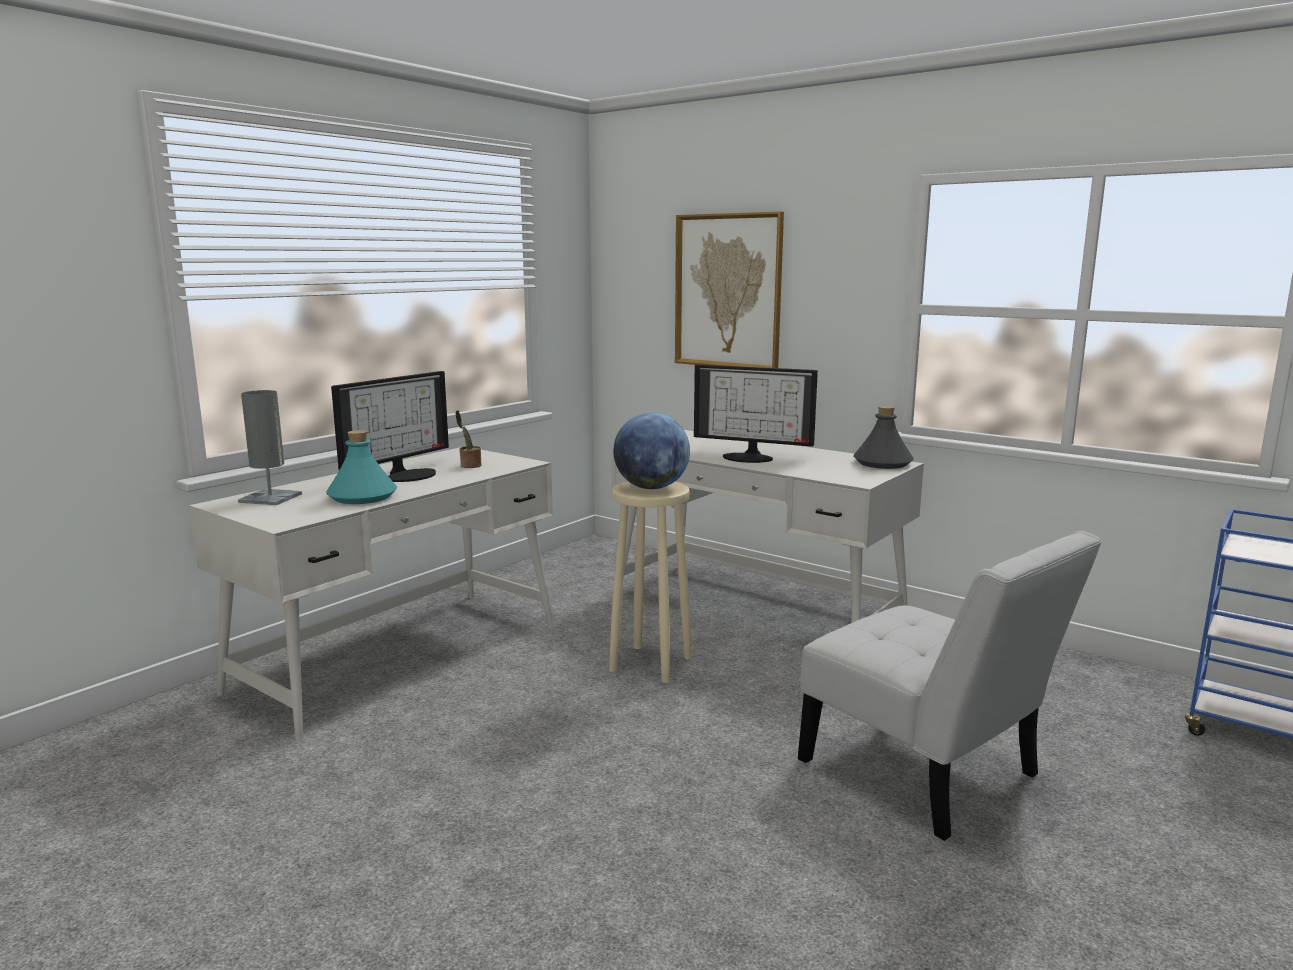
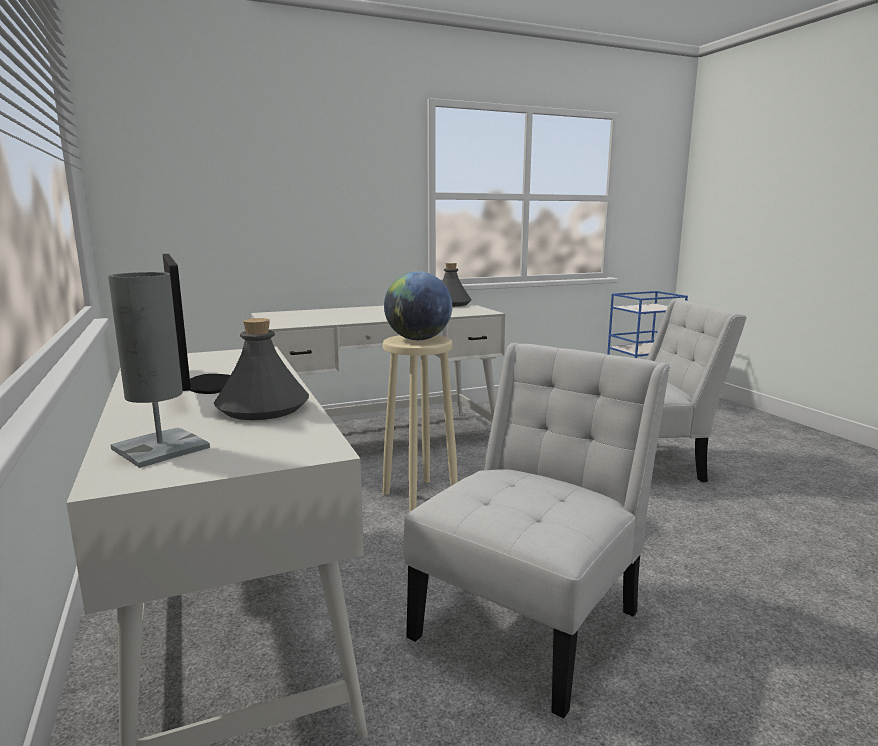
camera: 60 degrees left, 0 degrees up
(362, 497) = (263, 408): turquoise bottle -> grey bottle
(469, 466) = (222, 364): potted plant -> none
(474, 772) = (533, 618): none -> white chair
(728, 291) = (270, 183): picture -> none
(749, 457) = (380, 315): monitor -> none

